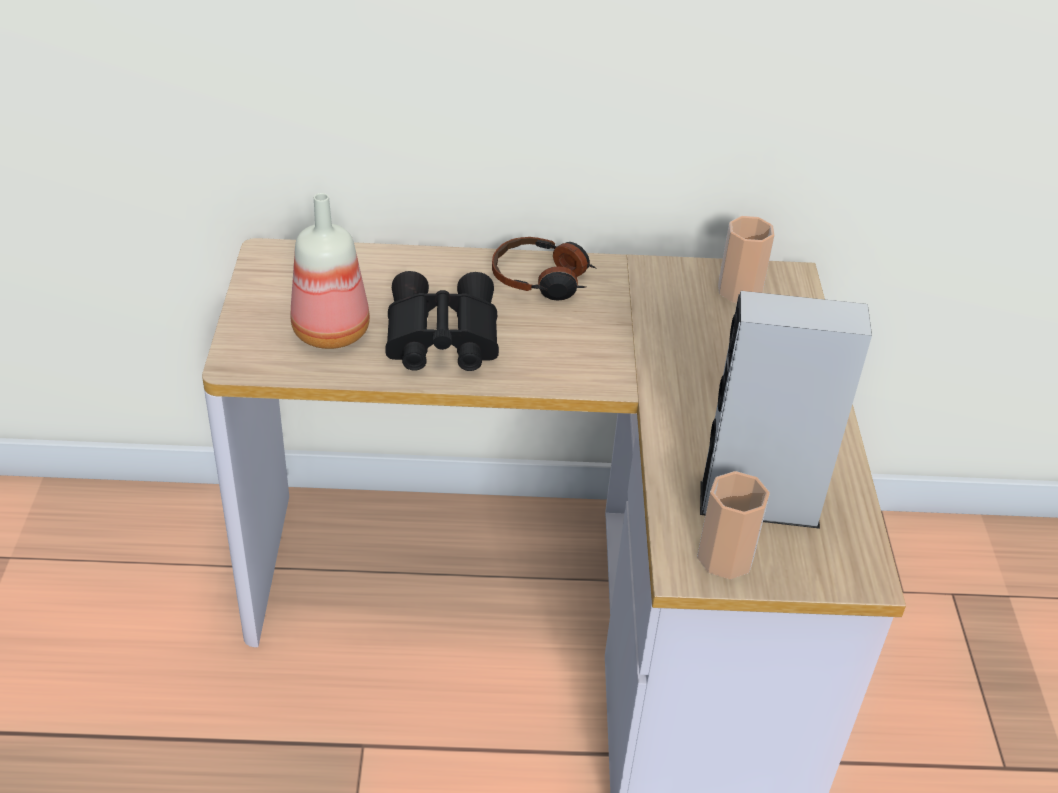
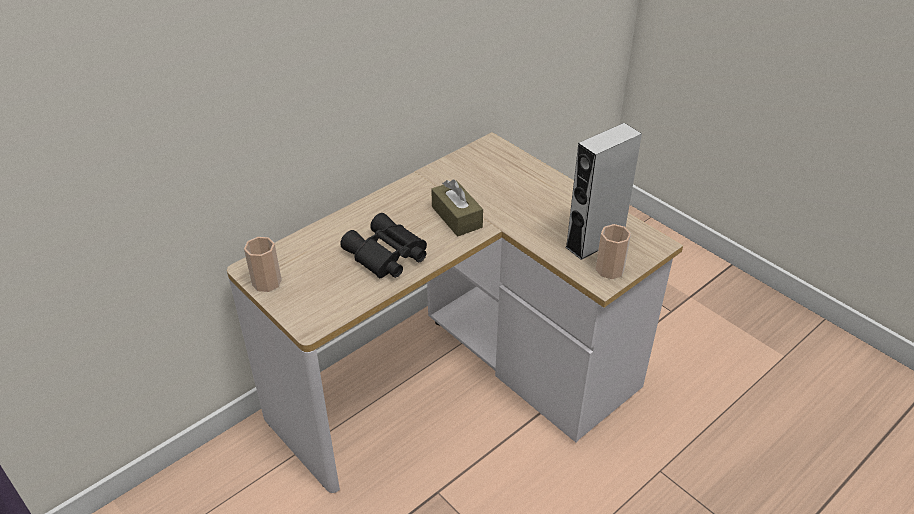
camera: 40 degrees left, 0 degrees up
(333, 331) = (334, 283): bottle -> none
(542, 279) = (394, 203): headphones -> none
(599, 345) = (456, 217): none -> brown tissue box
(739, 290) = (479, 160): cup -> cup (266, 282)

